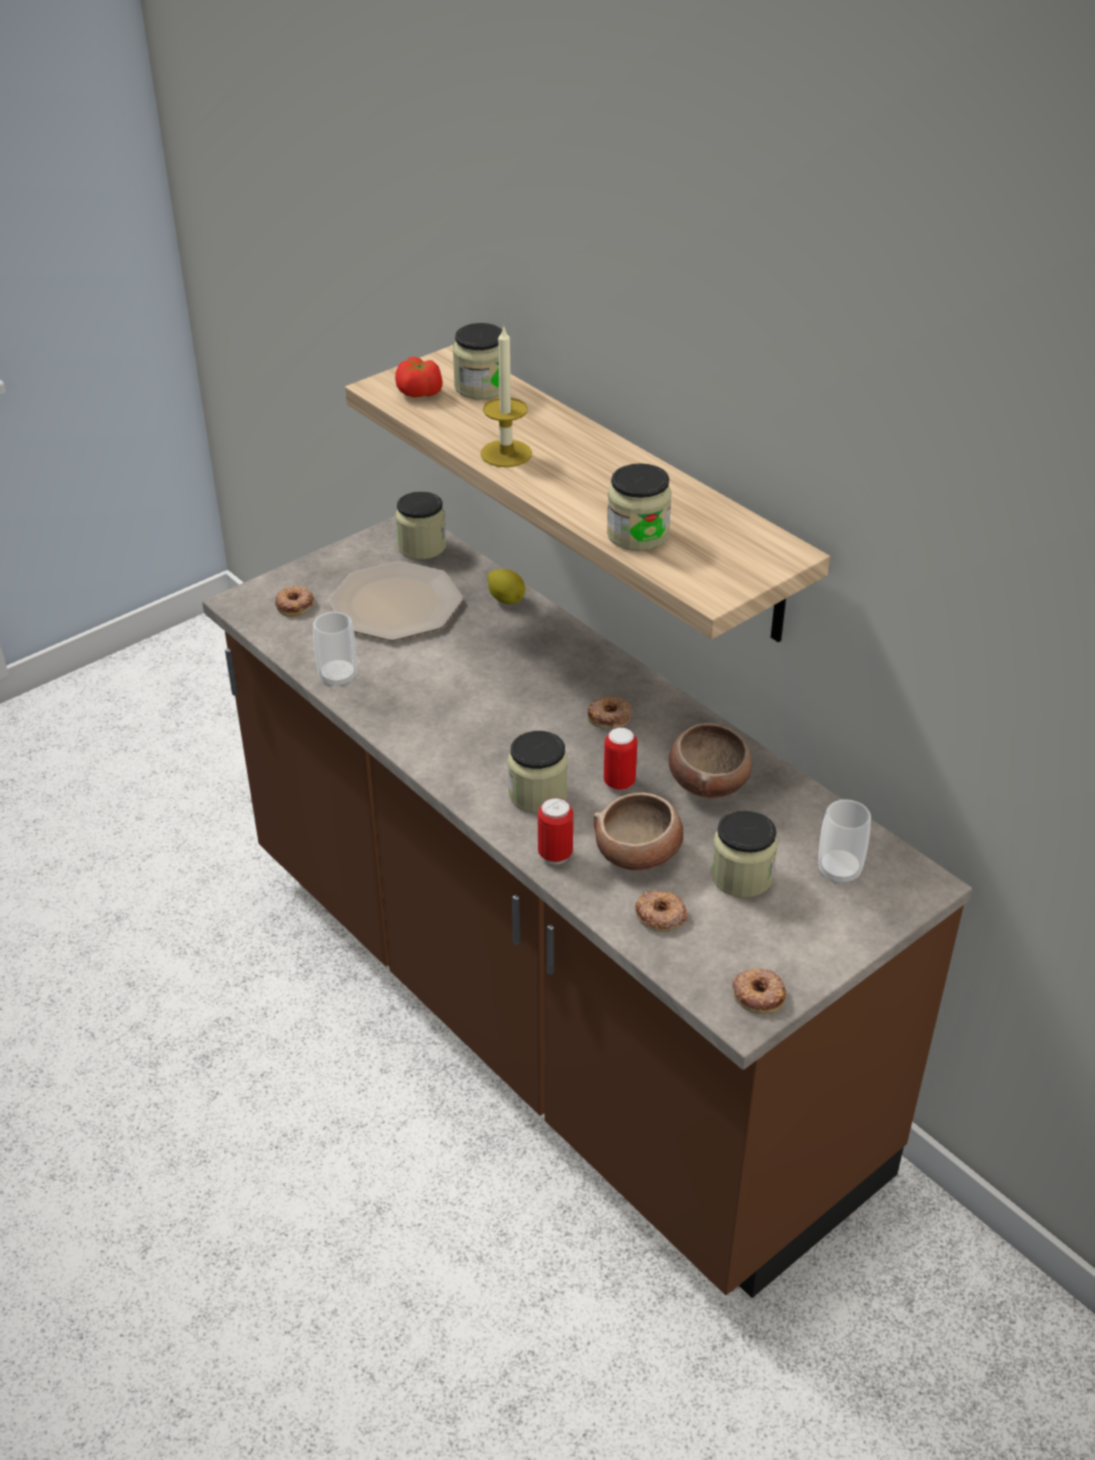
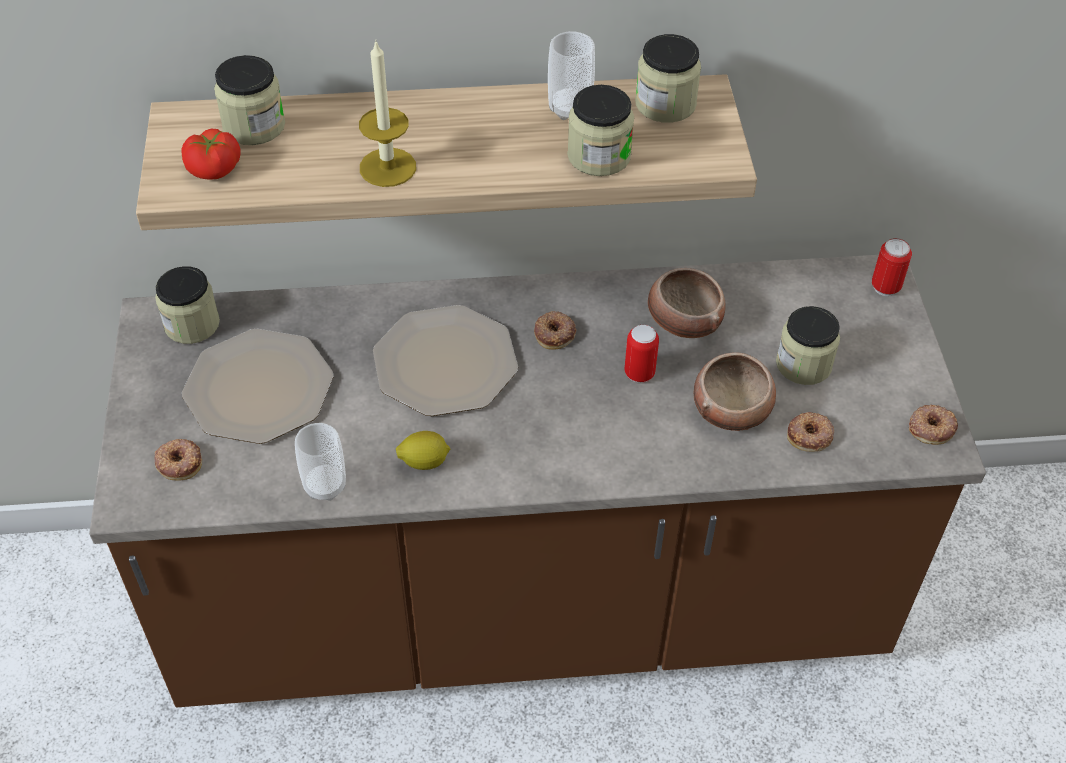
camera: 55 degrees left, 10 degrees up
(506, 599) = (333, 310): lemon -> lemon (424, 461)
(517, 676) = (446, 361): none -> plate
(538, 794) = (610, 432): jar -> jar (665, 104)
(555, 855) = (692, 461): can -> can (885, 287)
(839, 871) = (838, 309): cup -> cup (569, 108)

